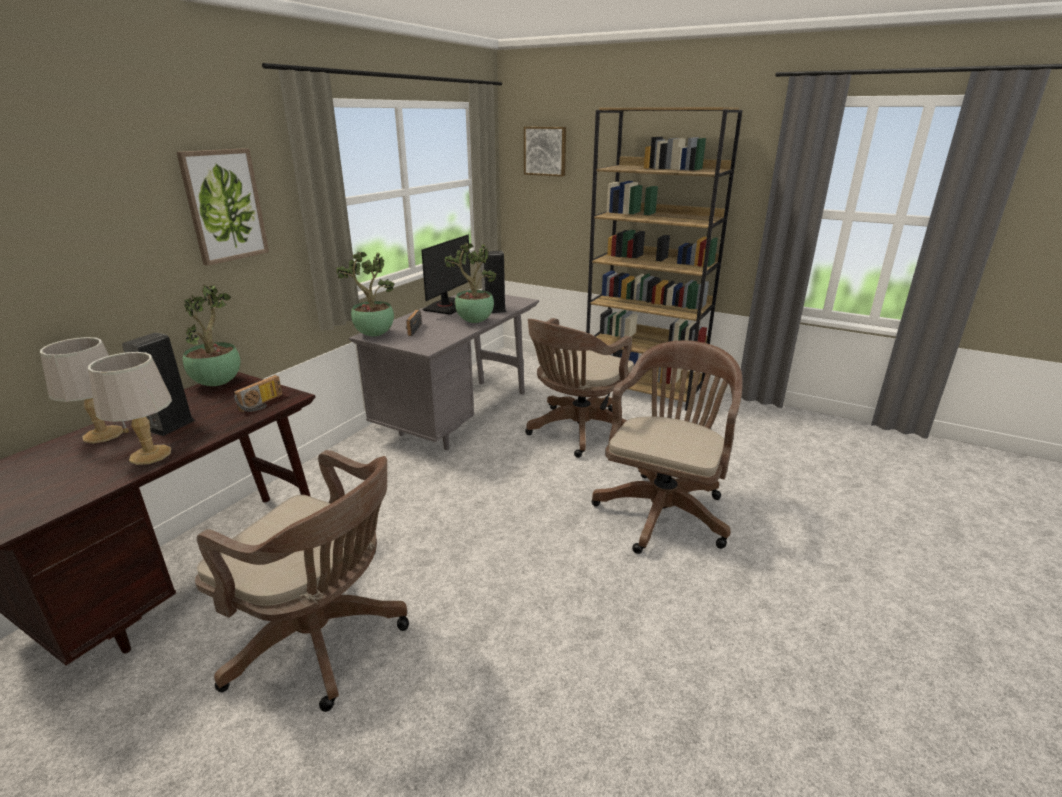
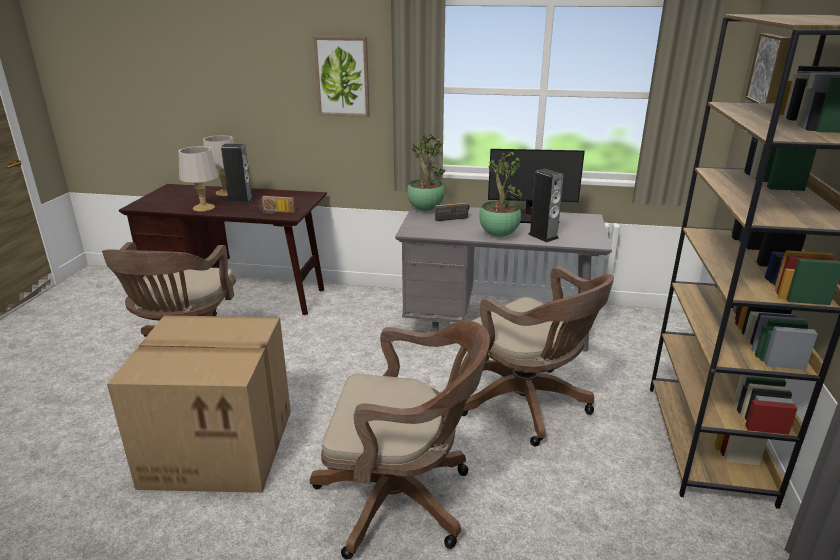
camera: 70 degrees right, 0 degrees up
(218, 383) = (303, 194): potted plant -> none
(548, 614) = (222, 446): none -> cardboard box
(576, 432) = (528, 405): brown office chair -> brown office chair turned 150 degrees counterclockwise

